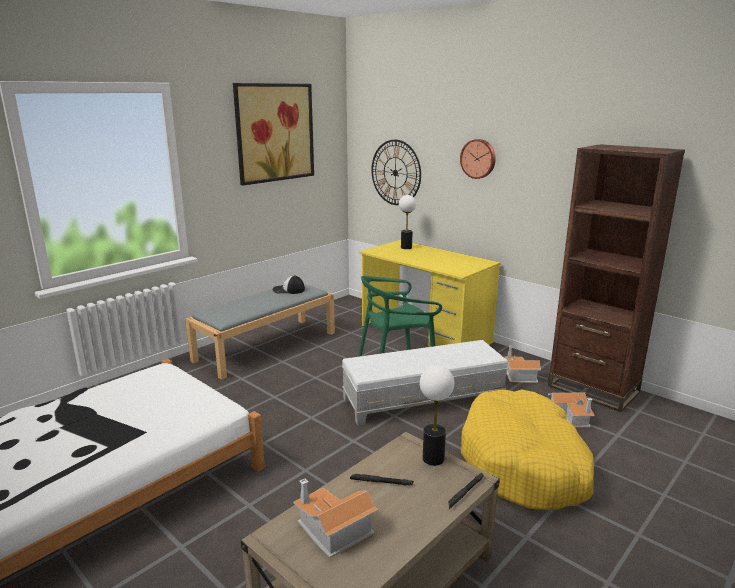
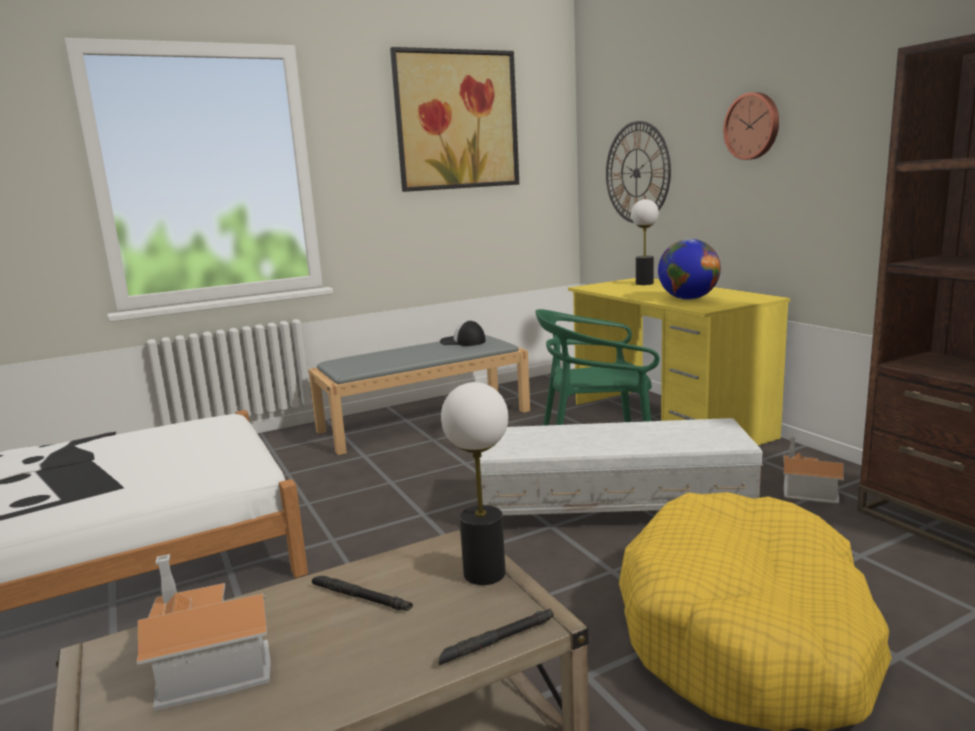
camera: 20 degrees right, 5 degrees down
(444, 264) = (688, 299): none -> globe
(571, 417) = (885, 566): toy house -> none

